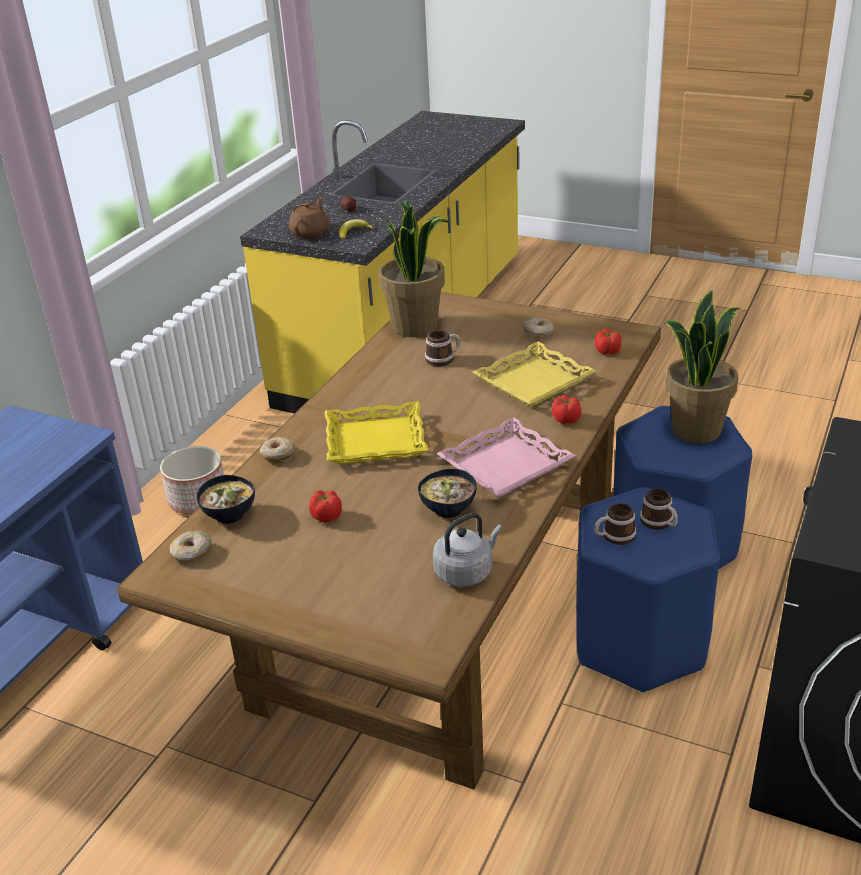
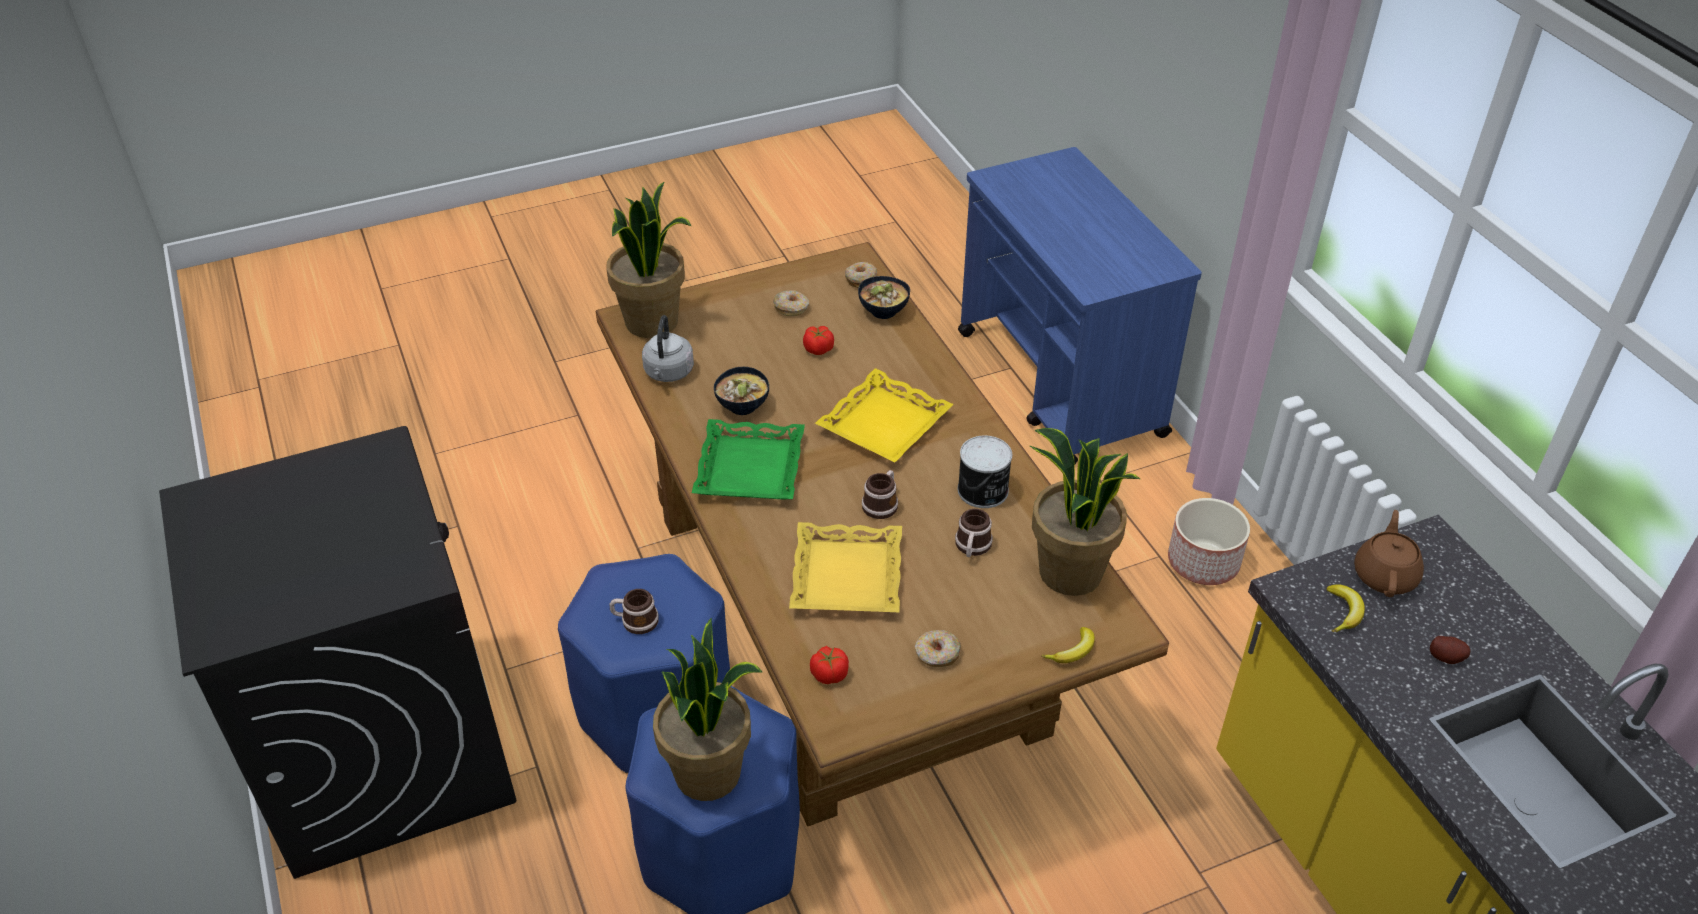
camera: 130 degrees right, 10 degrees up
(278, 455) = (933, 366): donut -> donut (791, 308)
(310, 232) = (1385, 575): brown teapot -> brown teapot turned 135 degrees counterclockwise
(388, 377) = (983, 491): none -> can
(412, 632) = (653, 322): none -> potted plant
(471, 304) = (1073, 651): none -> banana
(505, 465) = (751, 468): pink tray -> green tray
(566, 419) = (759, 549): tomato -> none
(614, 537) = (660, 581): mug -> mug (882, 503)

